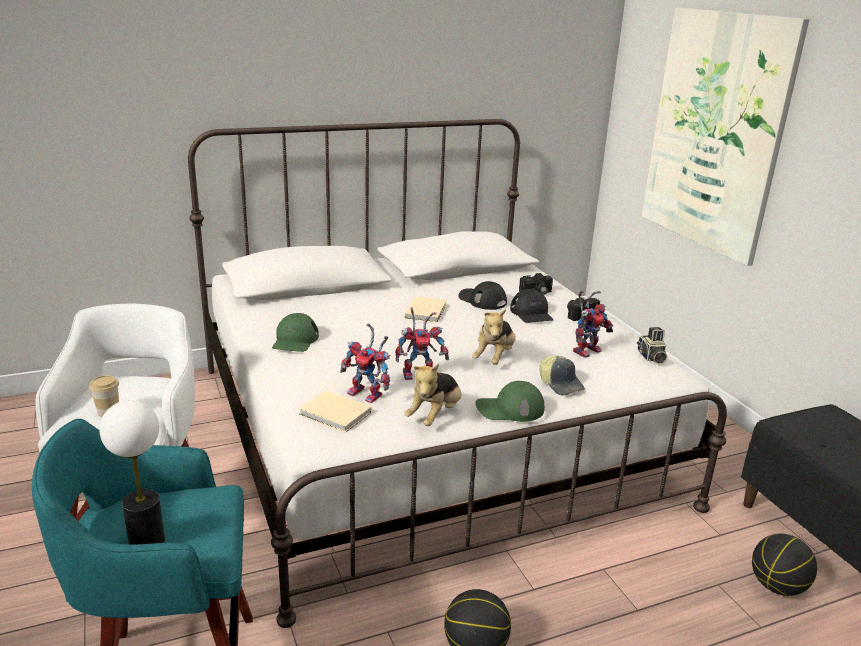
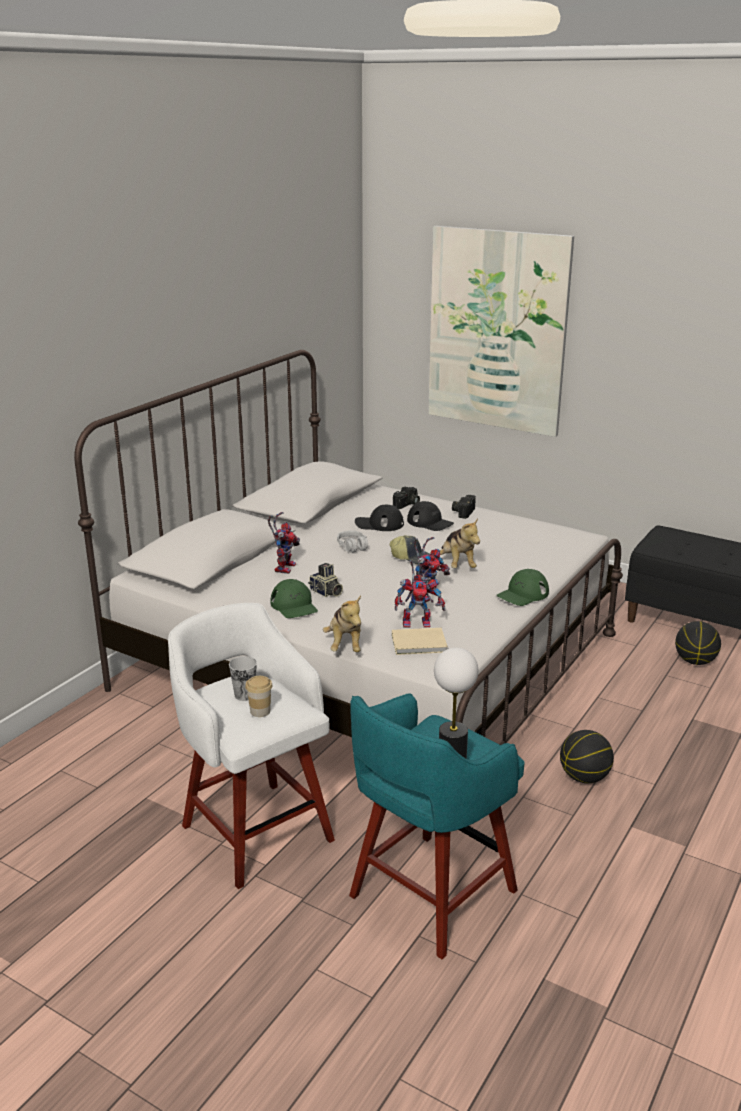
camera: 35 degrees left, 0 degrees up
(123, 394) = (244, 695): none -> cup
(426, 311) = (352, 547): beige book -> grey headphones
(435, 415) = (484, 618): plush toy -> plush toy (345, 645)
(561, 384) = (526, 566): cap -> cap (411, 557)
(587, 349) = (506, 536): toy robot -> toy robot (284, 566)
(651, 357) = (551, 528): camera -> camera (326, 592)

